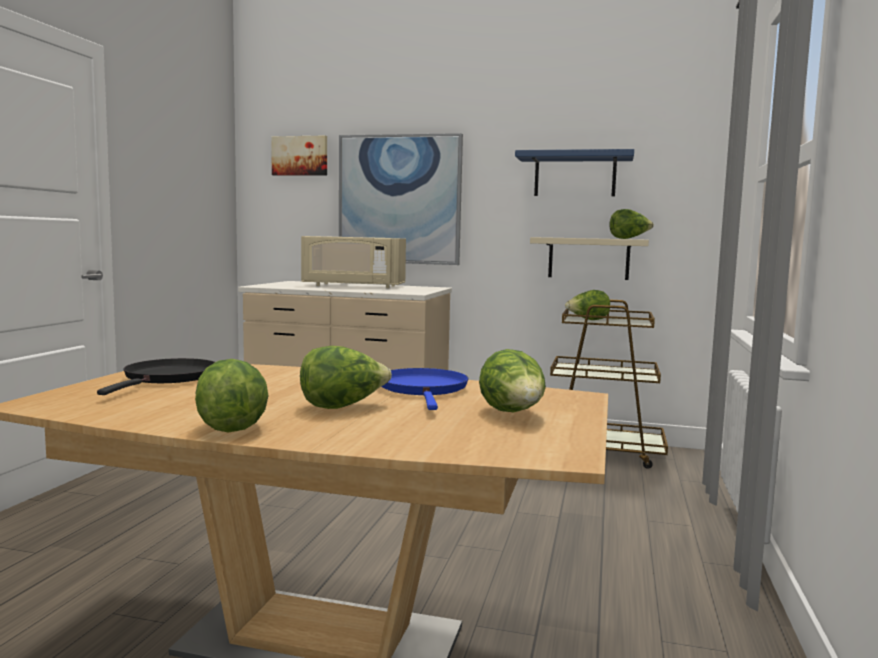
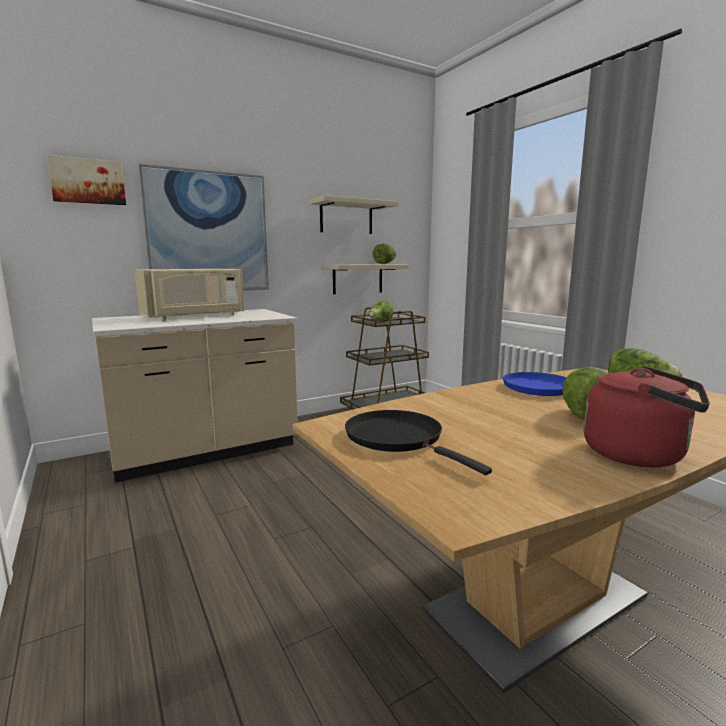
camera: 45 degrees left, 5 degrees up
(232, 426) = (639, 455): lettuce -> red kettle
(575, 175) = (346, 217): blue shelf -> beige shelf

